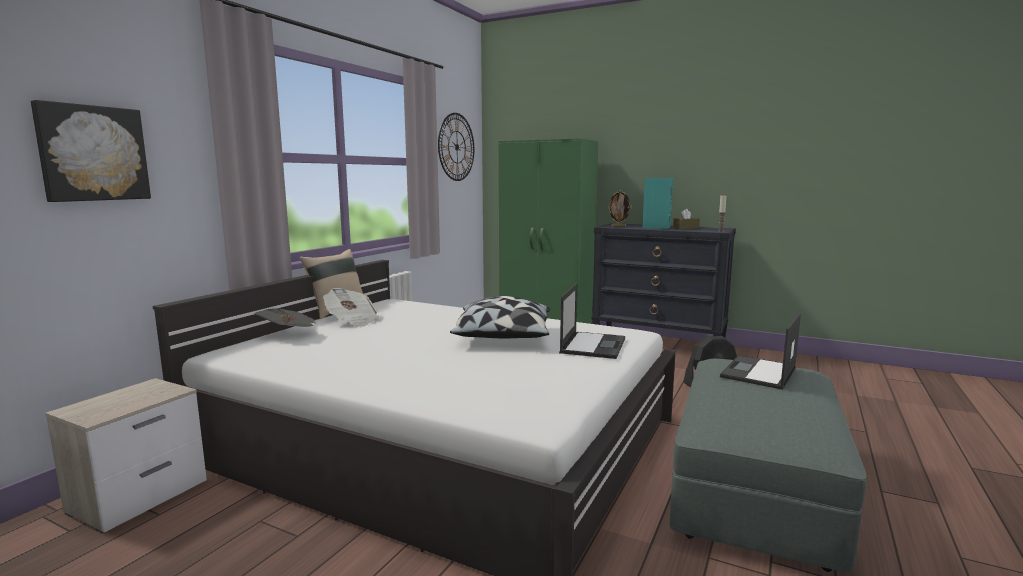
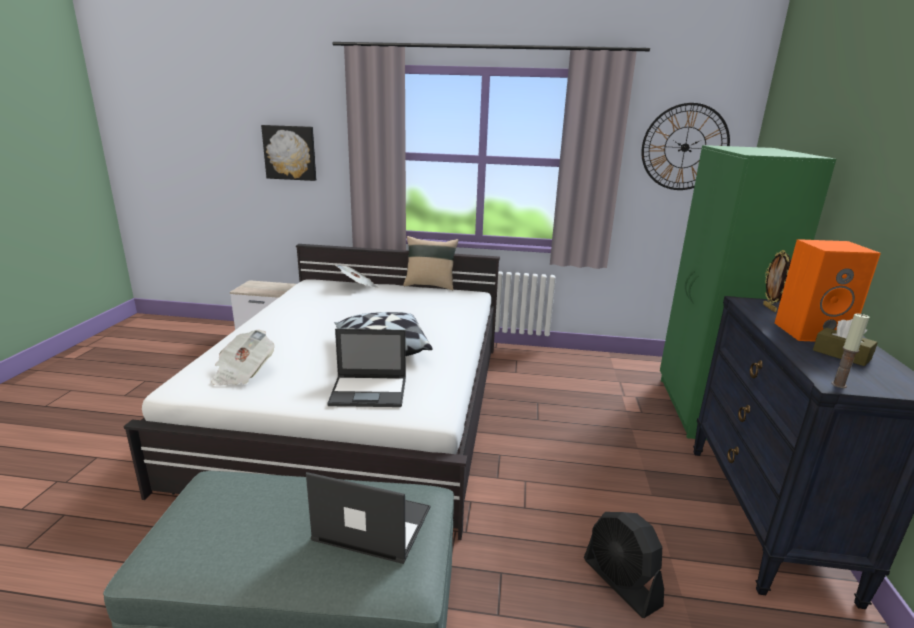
camera: 70 degrees right, 10 degrees up
(352, 321) = (400, 295): newspaper -> newspaper (243, 373)
(656, 227) = (812, 332): turquoise speaker -> orange speaker

